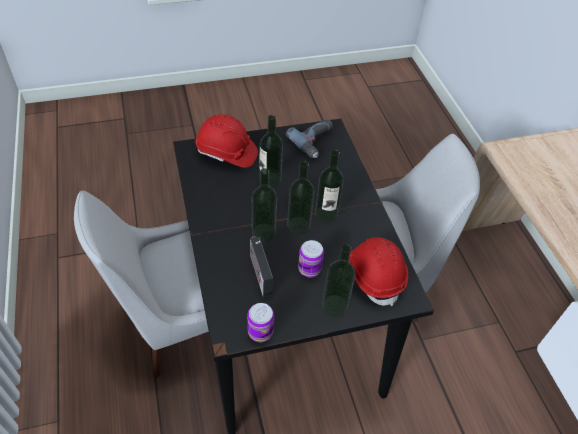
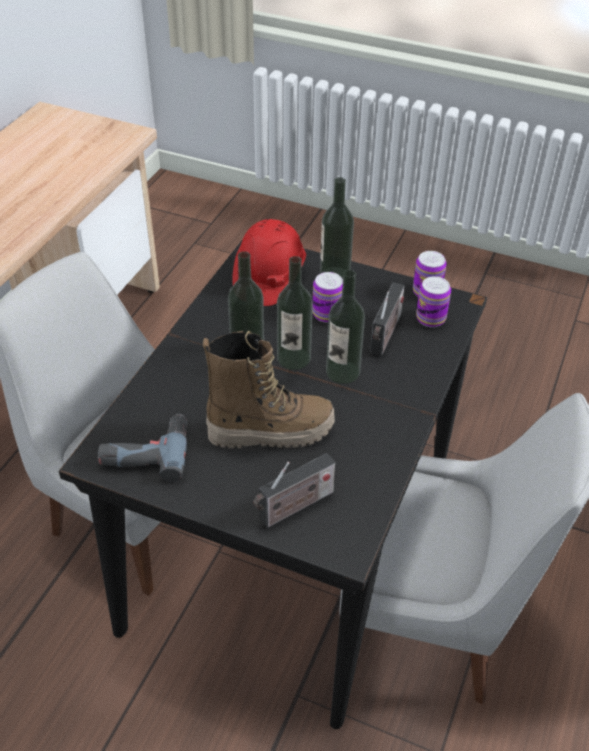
camera: 140 degrees left, 5 degrees down
(226, 153) = (294, 507): red hard hat -> radio
(240, 307) = (430, 318): none -> can
(270, 179) = (270, 431): bottle -> boot

